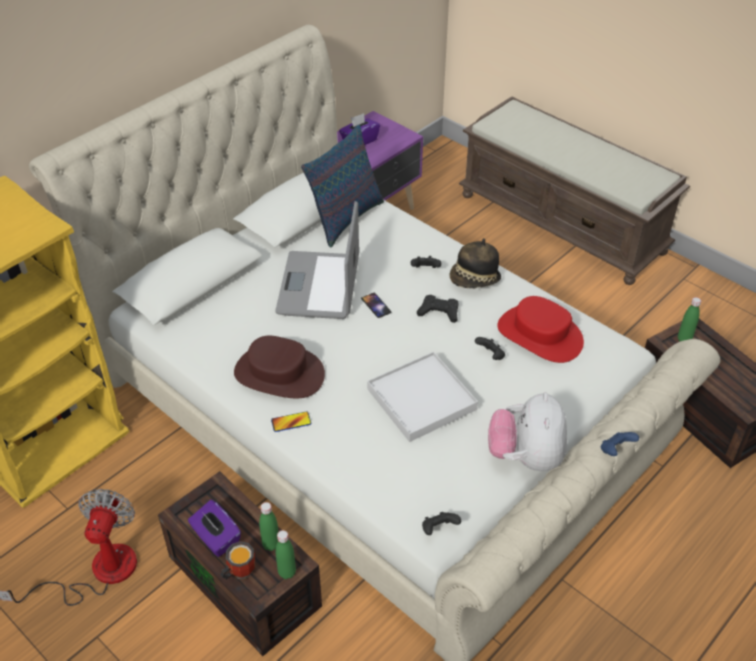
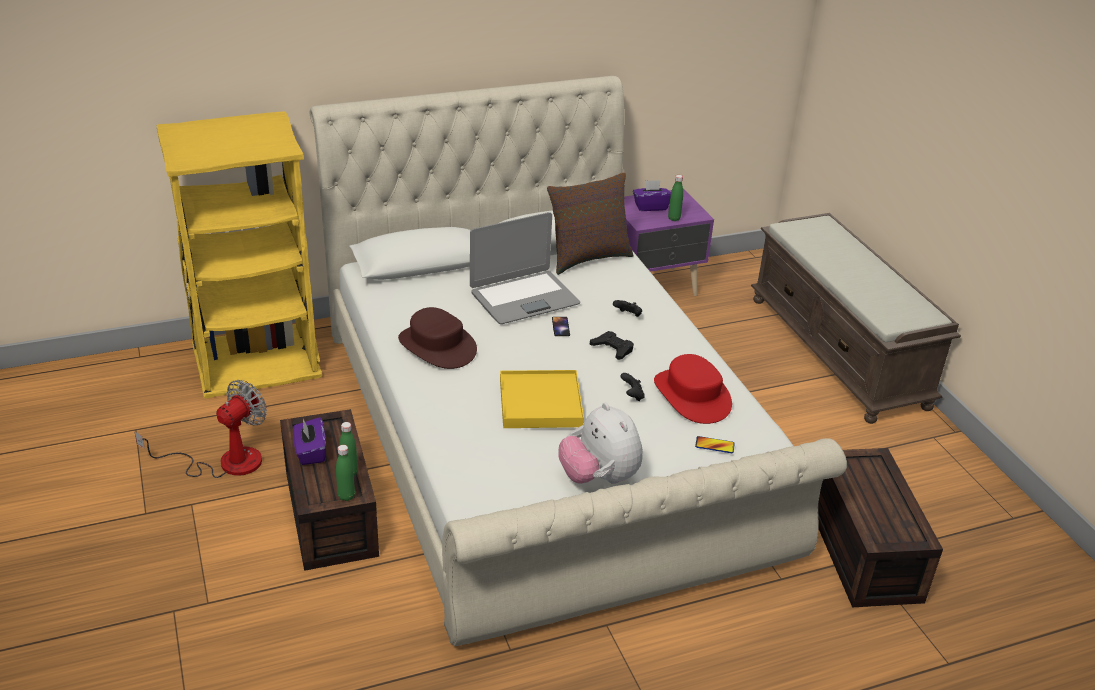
camera: 25 degrees right, 10 degrees down
(238, 572) = (309, 481): mug -> none
(291, 422) = (418, 382): phone -> phone (714, 445)
(320, 286) = (524, 298): laptop -> laptop turned 150 degrees counterclockwise
(346, 219) = (589, 259): blue pillow -> brown pillow
(422, 399) = (540, 403): white tray -> yellow tray
(439, 529) = (476, 497): black game controller -> none
(474, 280) = (667, 337): hat -> none
(525, 457) = (599, 477): plush toy -> plush toy turned 60 degrees counterclockwise
(615, 450) = (669, 488): blue game controller -> none
(684, 339) = (858, 464): green bottle -> green bottle (674, 218)

